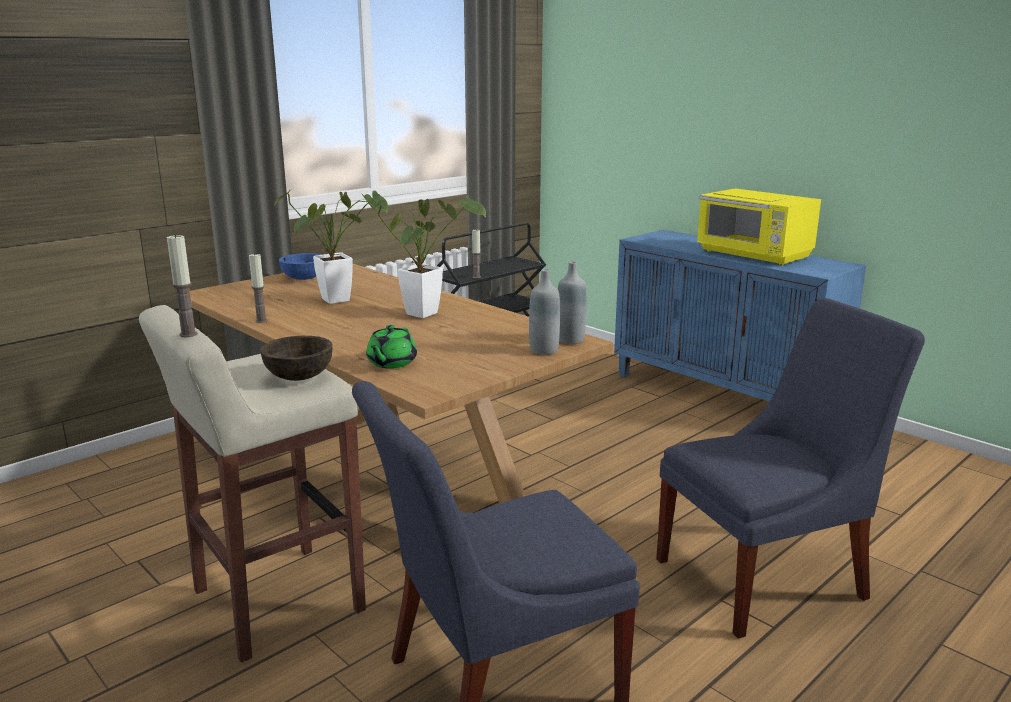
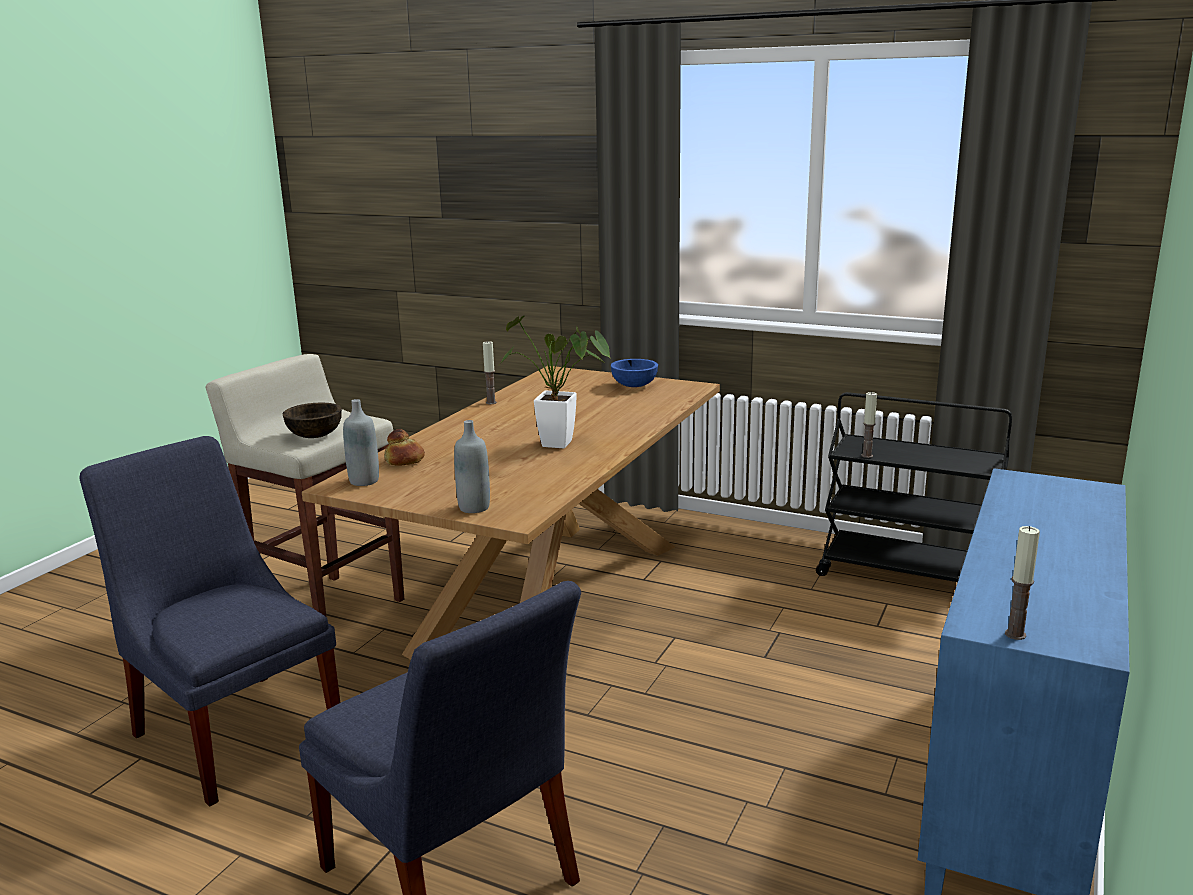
camera: 70 degrees right, 0 degrees up
(188, 334) = (236, 372): candle -> candle (1015, 634)
(342, 299) = (578, 410): potted plant -> none
(391, 363) = (404, 461): green teapot -> bread
(570, 340) = (516, 513): grey bottle -> grey bottle (364, 481)
(754, 255) = (1037, 565): yellow microwave -> none

